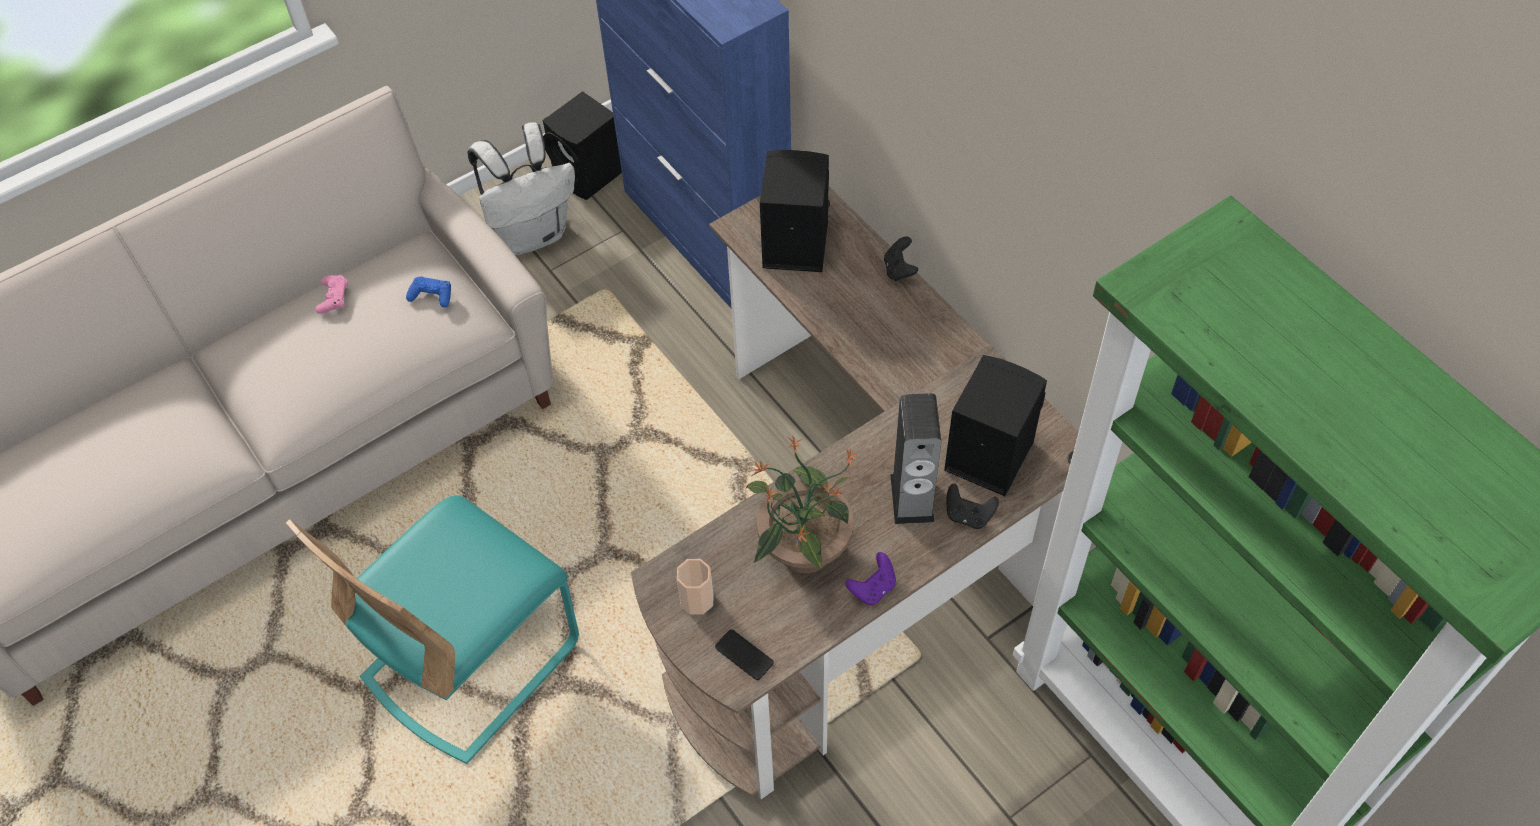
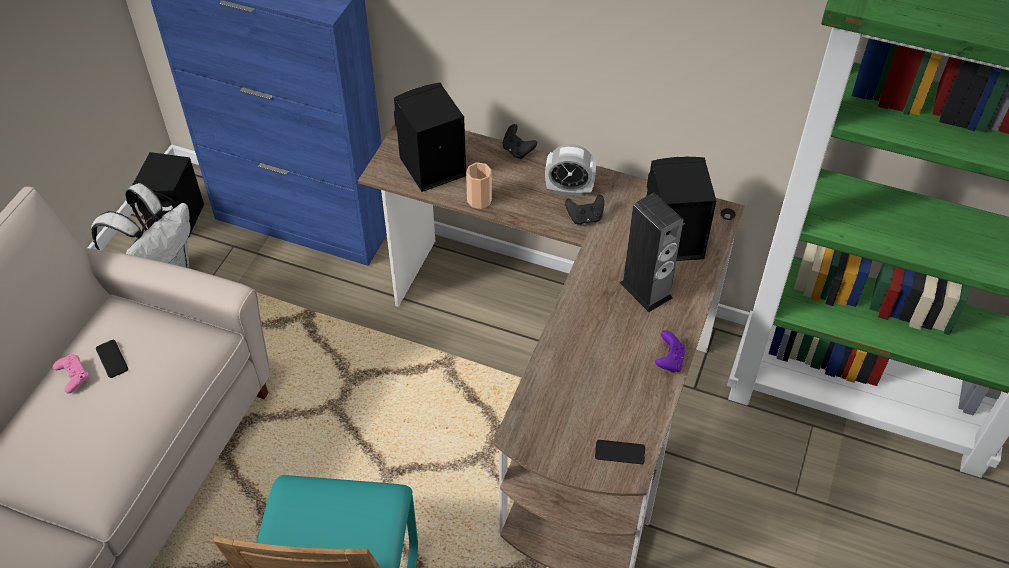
camera: 35 degrees left, 5 degrees down
(376, 298) = (112, 359): none -> phone
(431, 295) = (158, 335): blue game controller -> none
(697, 600) = (556, 434): cup -> cup (479, 200)
(803, 549) = (602, 361): potted plant -> none
(920, 341) = (569, 189): none -> alarm clock
(968, 515) = (691, 282): black game controller -> black game controller (585, 218)

